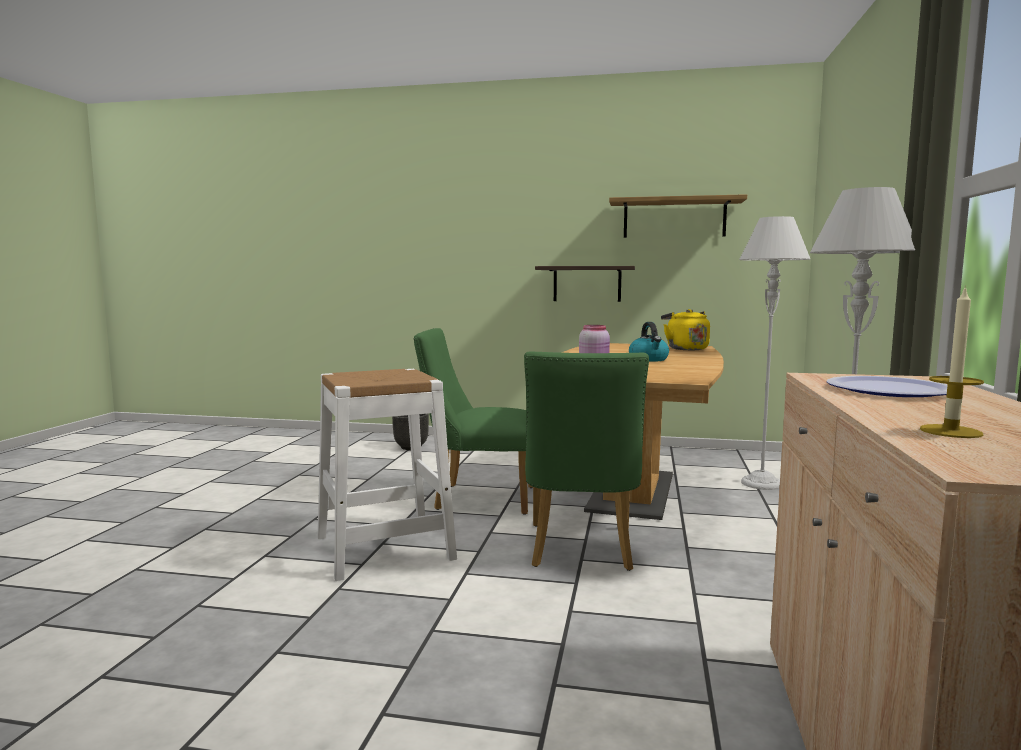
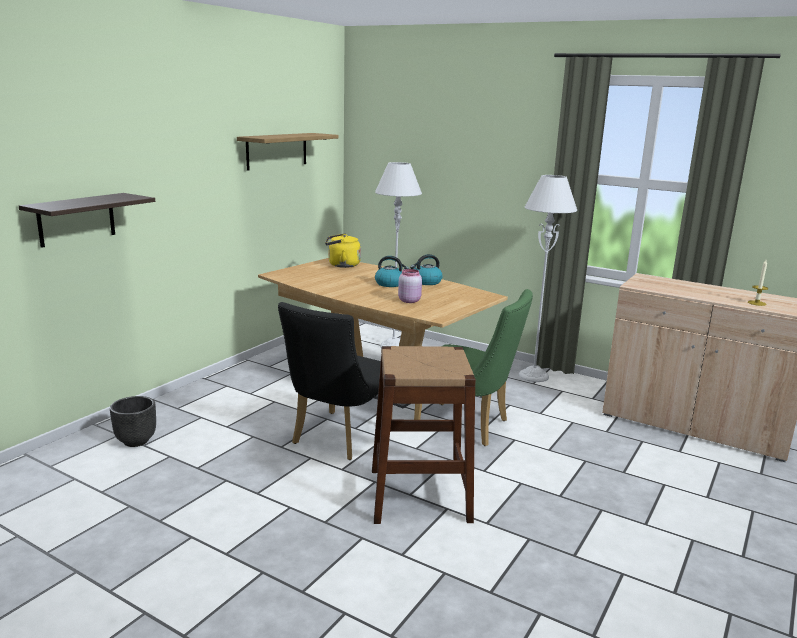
camera: 70 degrees left, 10 degrees up
(384, 547) = (419, 495): white stool -> brown stool
(477, 498) = (337, 439): green chair -> black chair
(587, 284) = (224, 218): shelf -> shelf (76, 219)
(690, 365) = (426, 282): none -> kettle
(889, 390) = (675, 287): plate -> none

